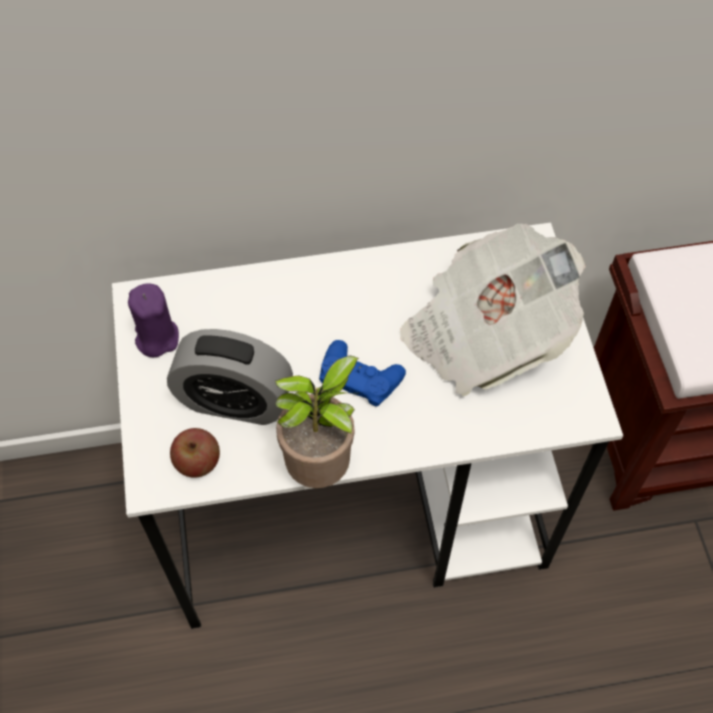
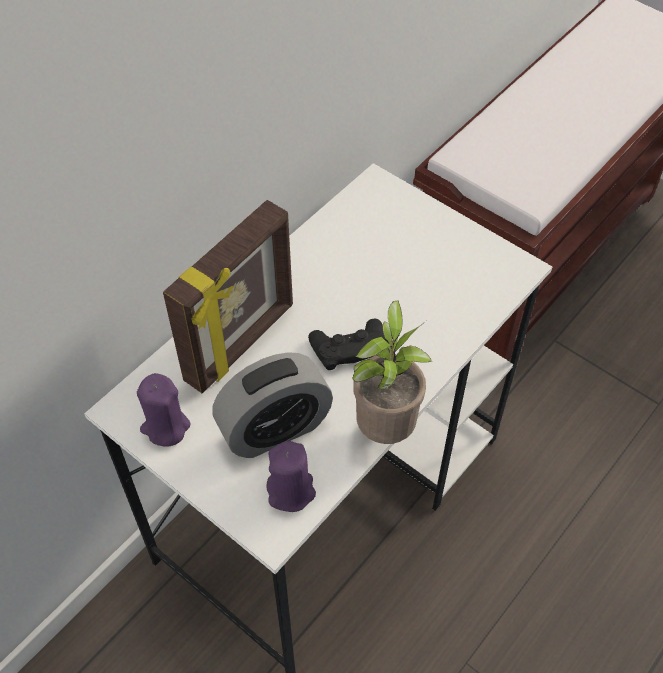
camera: 40 degrees left, 5 degrees down
(197, 461) = (291, 491): apple -> purple candle
(277, 311) = (241, 344): none -> picture frame
(360, 377) = (349, 348): blue game controller -> black game controller
(485, 333) = (403, 261): newspaper -> none

